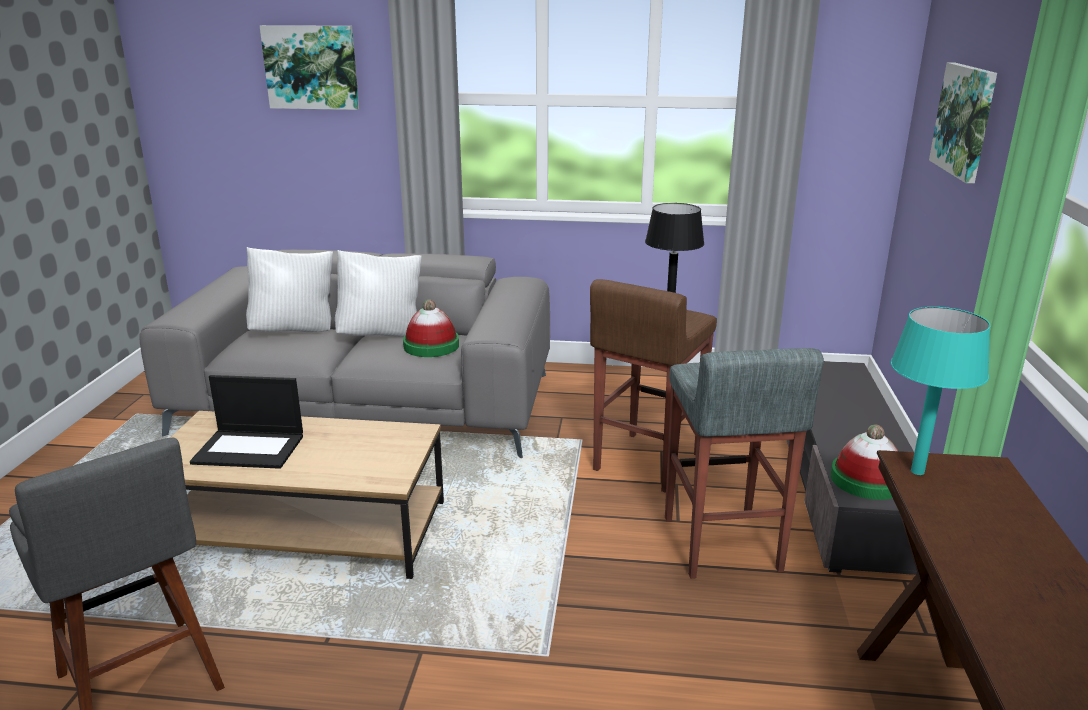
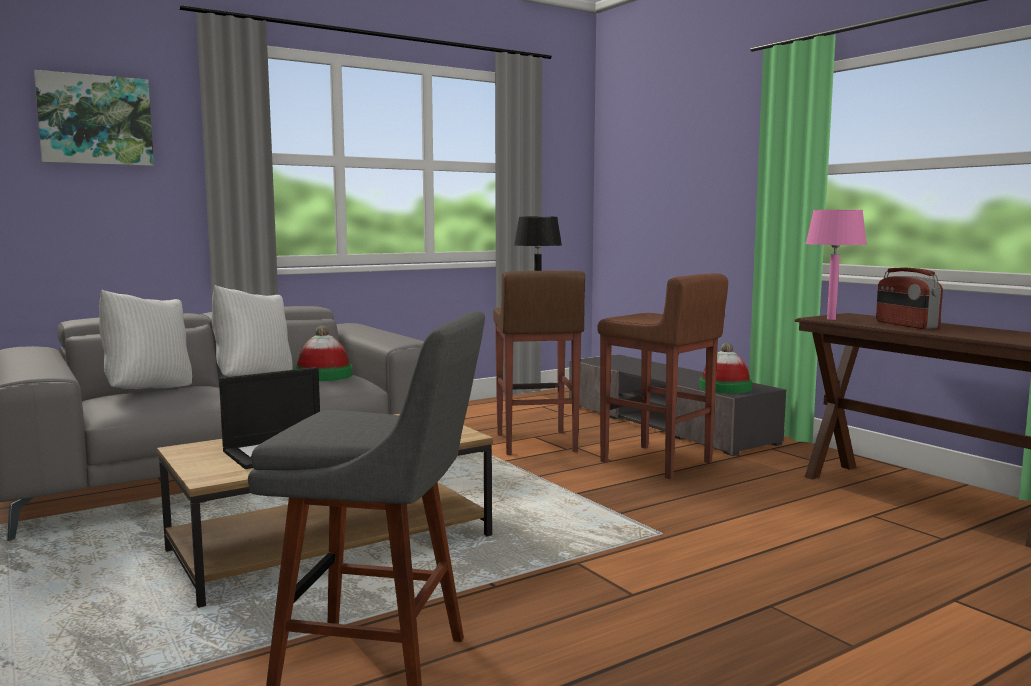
camera: 40 degrees left, 15 degrees down
(720, 545) = (656, 462): grey stool -> brown stool
(918, 472) = (831, 319): turquoise table lamp -> pink table lamp
(965, 120) = (673, 159): picture -> none
(980, 534) = (905, 325): none -> radio

